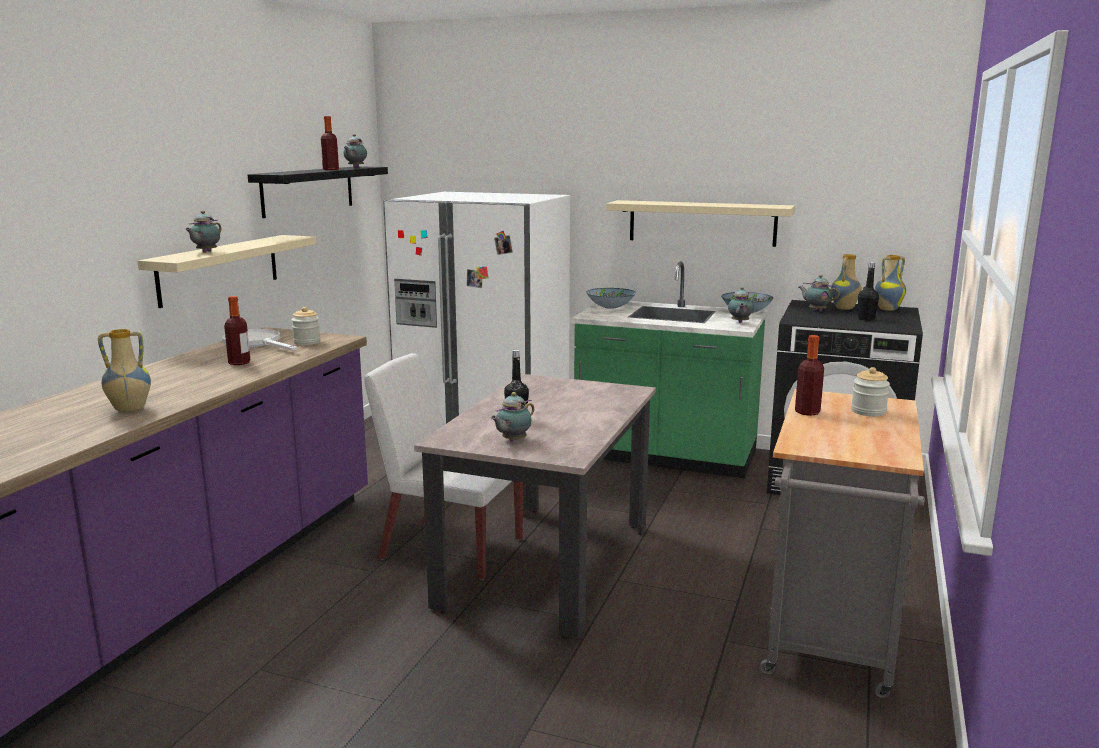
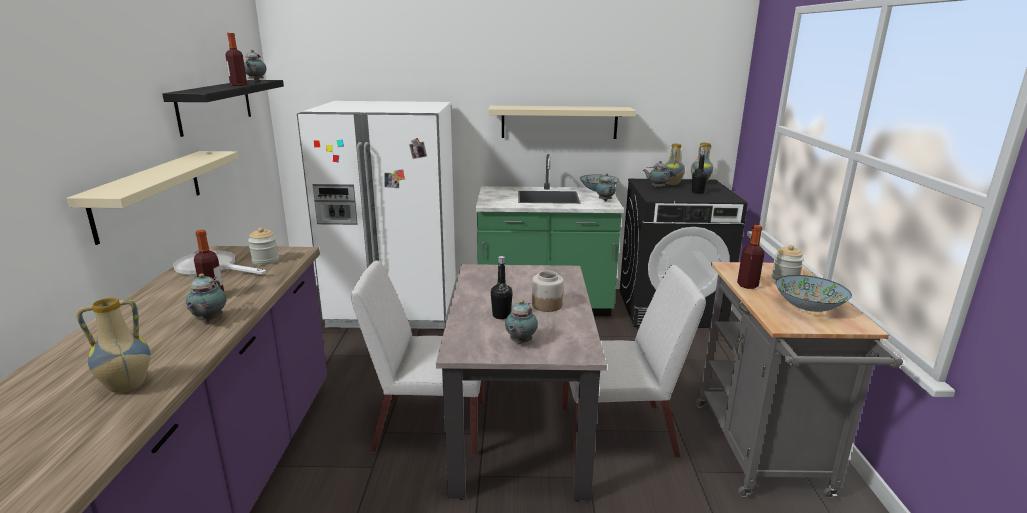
camera: 20 degrees left, 5 degrees up
(205, 252) = (140, 180): teapot -> teapot (209, 321)
(575, 416) = (546, 305): none -> jar
(610, 307) = (495, 193): bowl -> bowl (808, 307)
(661, 589) = (619, 432): none -> white chair

